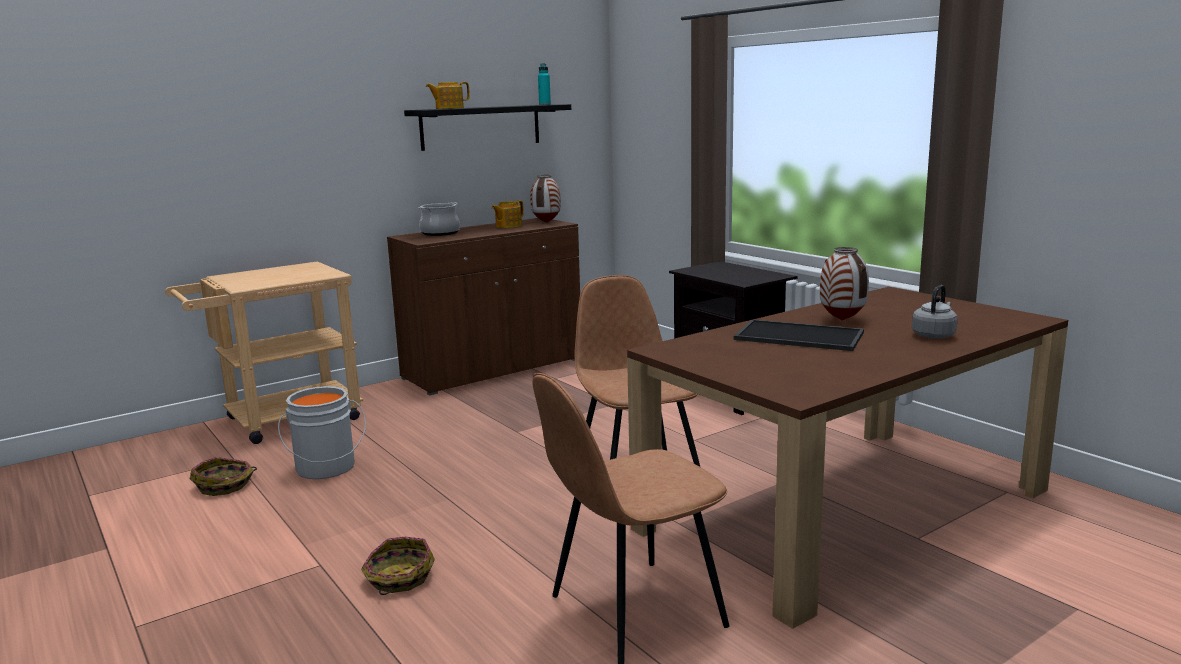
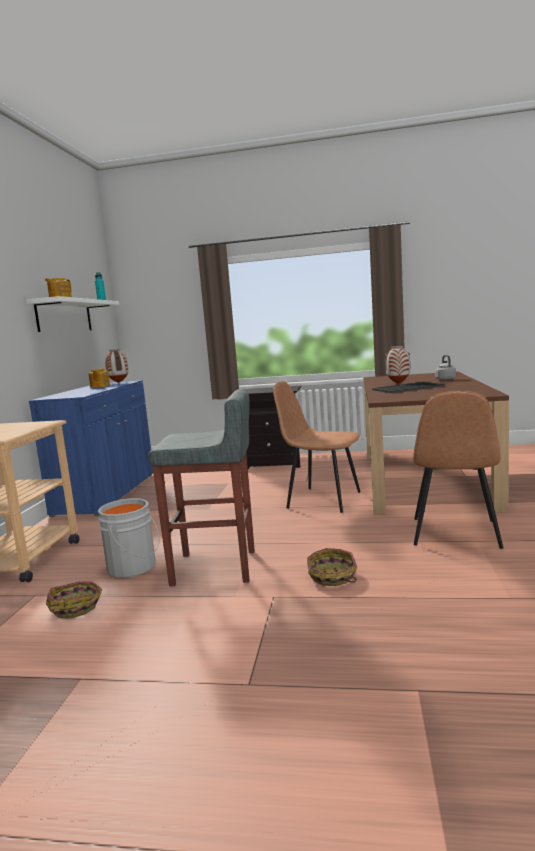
camera: 45 degrees left, 5 degrees down
(360, 506) = (215, 568): none -> grey stool
(440, 233) = (66, 393): cooking pot -> none
(481, 127) = (64, 316): black shelf -> white shelf
(493, 369) = (107, 493): brown cabinet -> blue cabinet

